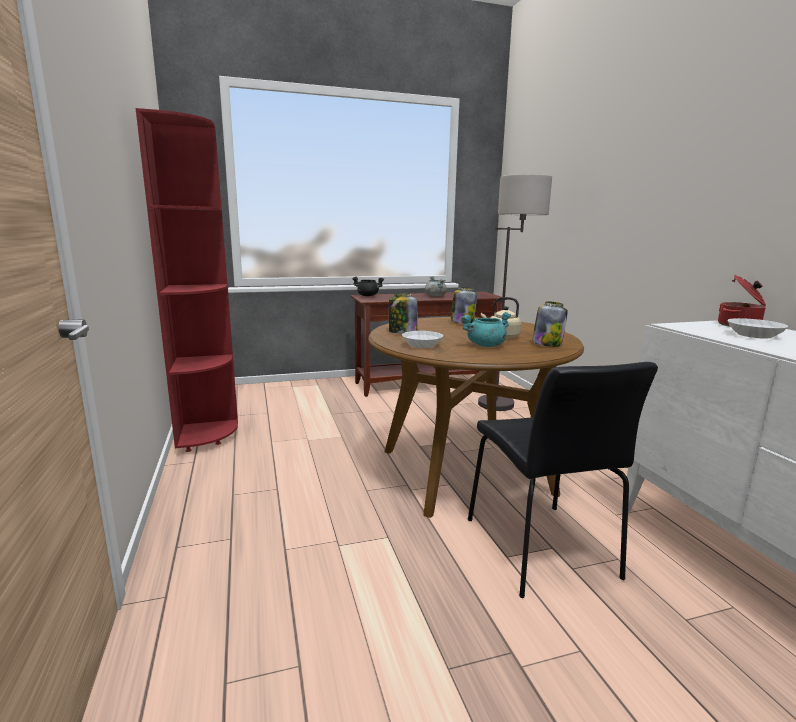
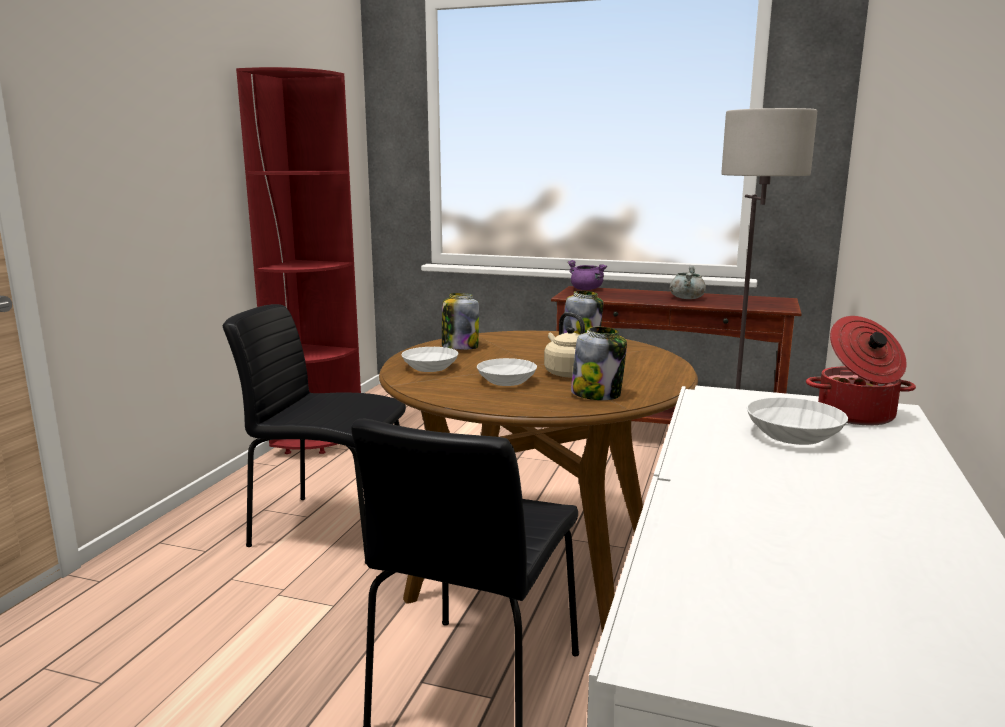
camera: 35 degrees right, 0 degrees up
(304, 491) = (326, 528): none -> black chair
(368, 296) = (587, 289): black cooking pot -> purple cooking pot
(485, 345) = (505, 381): turquoise cooking pot -> white bowl

